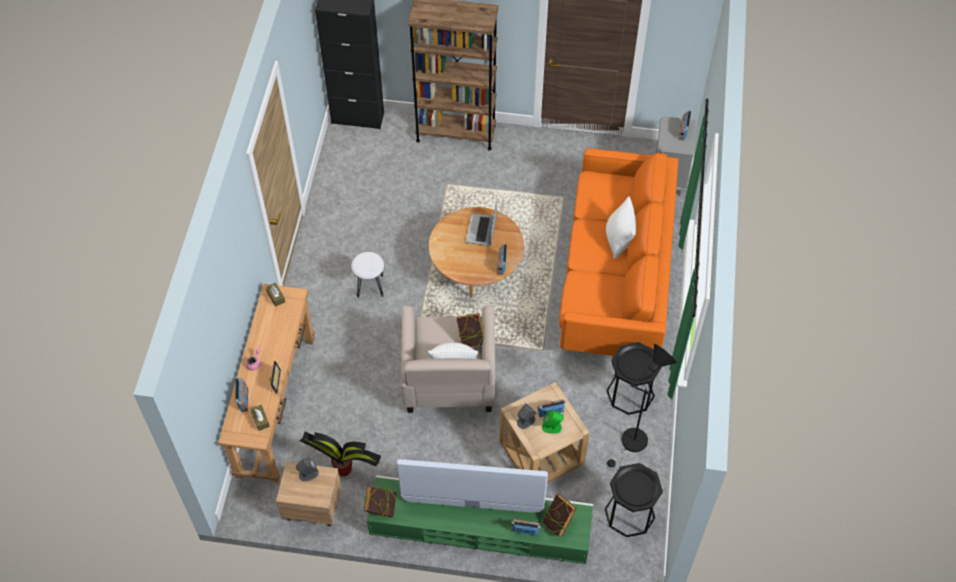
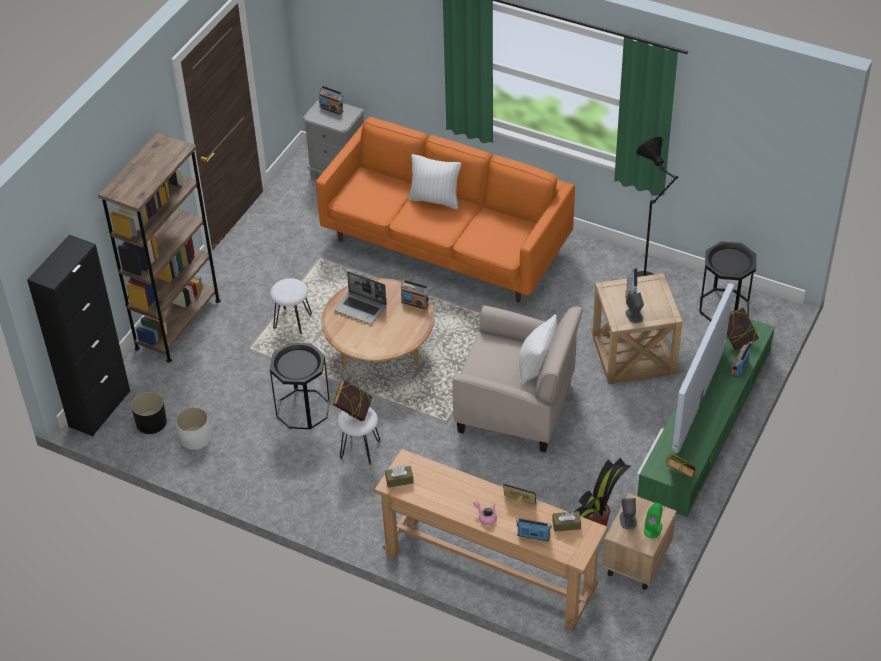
camera: 70 degrees left, 10 degrees down
(348, 182) = (195, 438): none -> white planter
(354, 151) = (151, 422): none -> black planter
(471, 338) = (507, 343): book -> book (353, 412)
(486, 202) = (293, 322): none -> white stool
(552, 427) = (648, 298): green speaker -> green speaker (653, 528)
(630, 393) = (589, 271): black side table -> black side table (303, 409)

